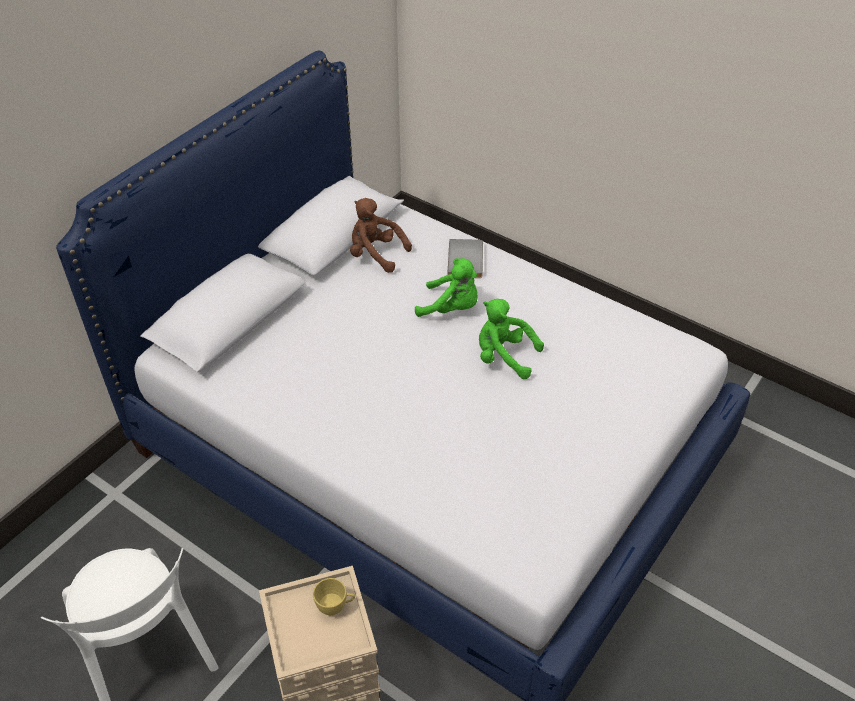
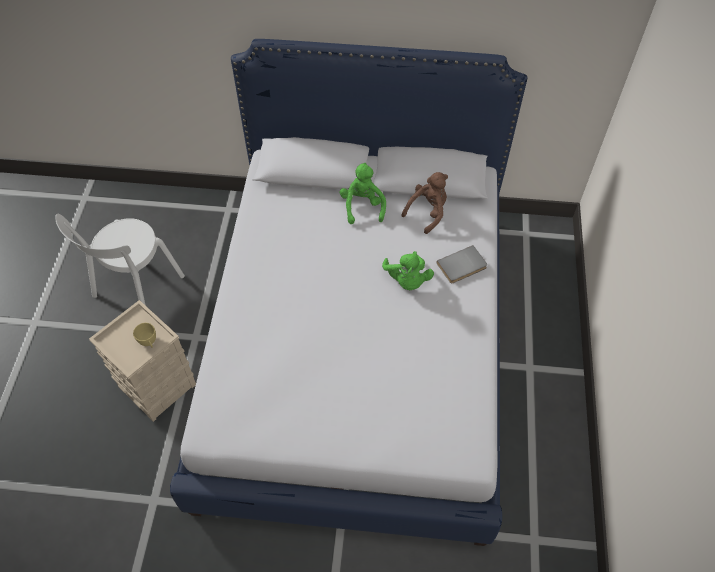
camera: 60 degrees right, 10 degrees up
(375, 254) = (427, 212): brown plush toy -> brown plush toy turned 45 degrees clockwise
(504, 357) = (381, 332): green plush toy -> green plush toy (362, 206)

